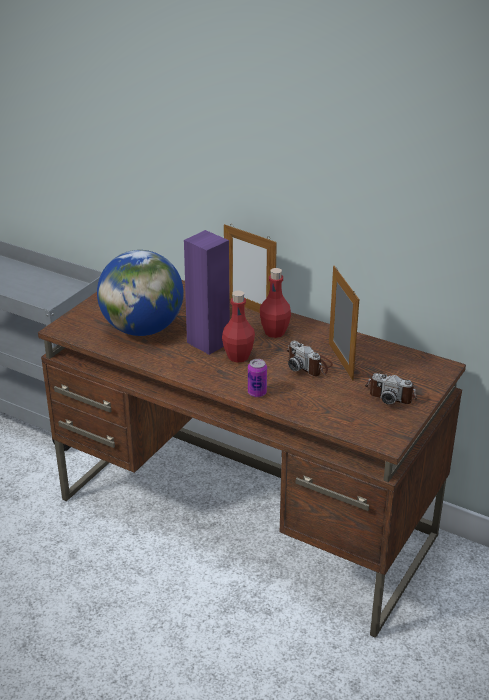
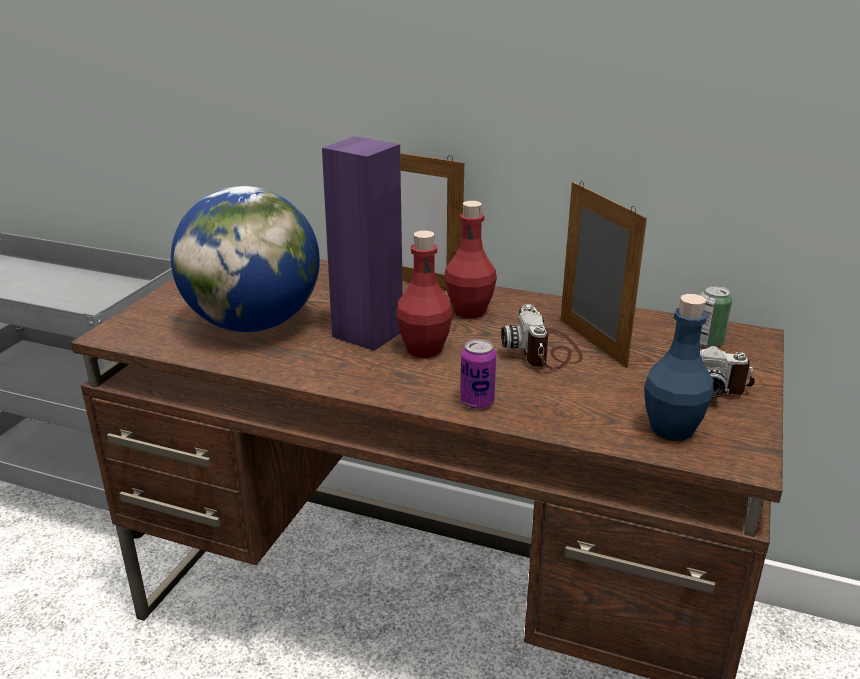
camera: 10 degrees left, 5 degrees down
(309, 365) = (545, 351): camera -> camera turned 45 degrees clockwise
(358, 420) = (671, 429): none -> blue bottle
(412, 368) = (708, 342): none -> can

